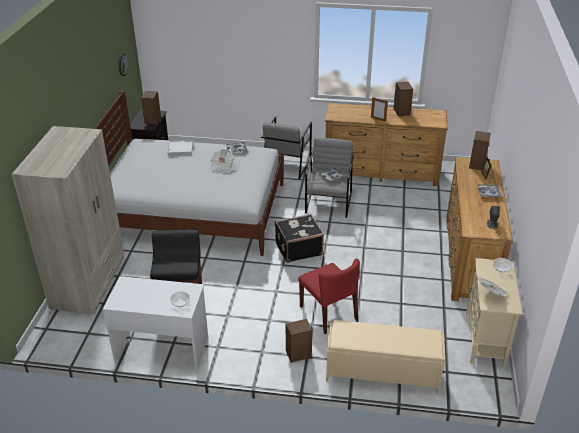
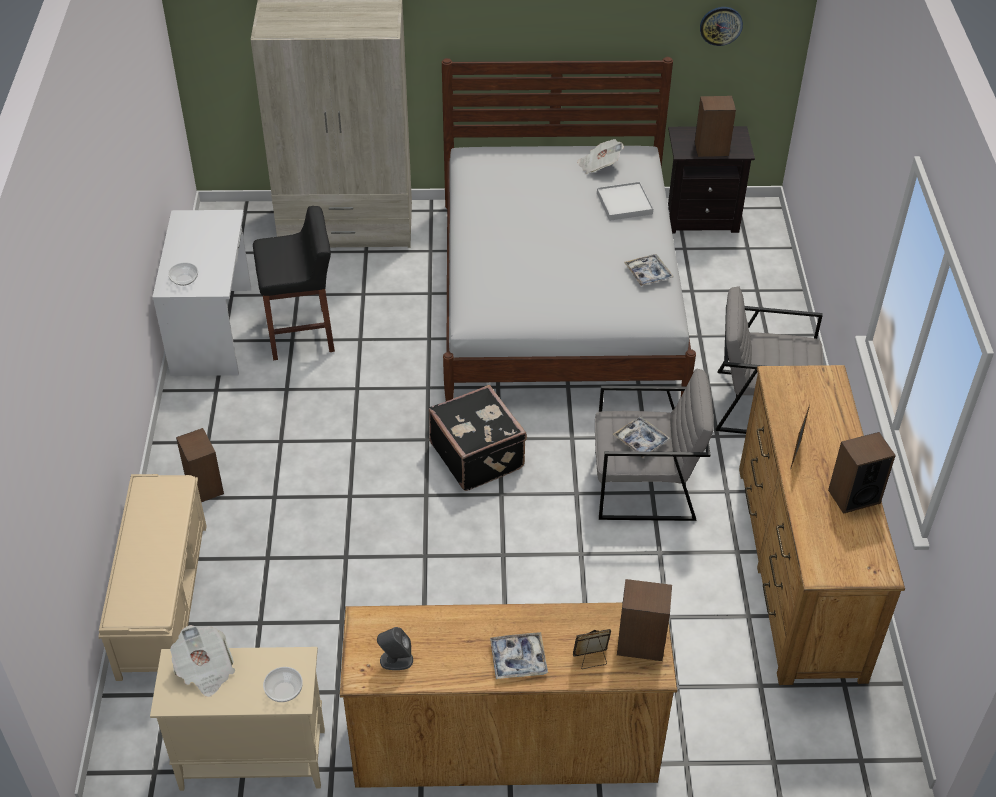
camera: 80 degrees right, 10 degrees up
(222, 167) = (576, 265): newspaper -> newspaper (599, 166)
(328, 313) = (304, 516): red chair -> none

